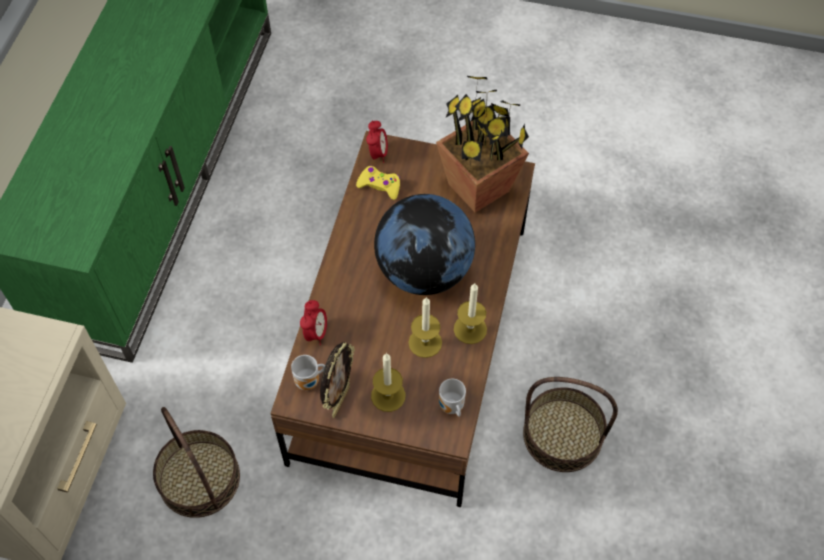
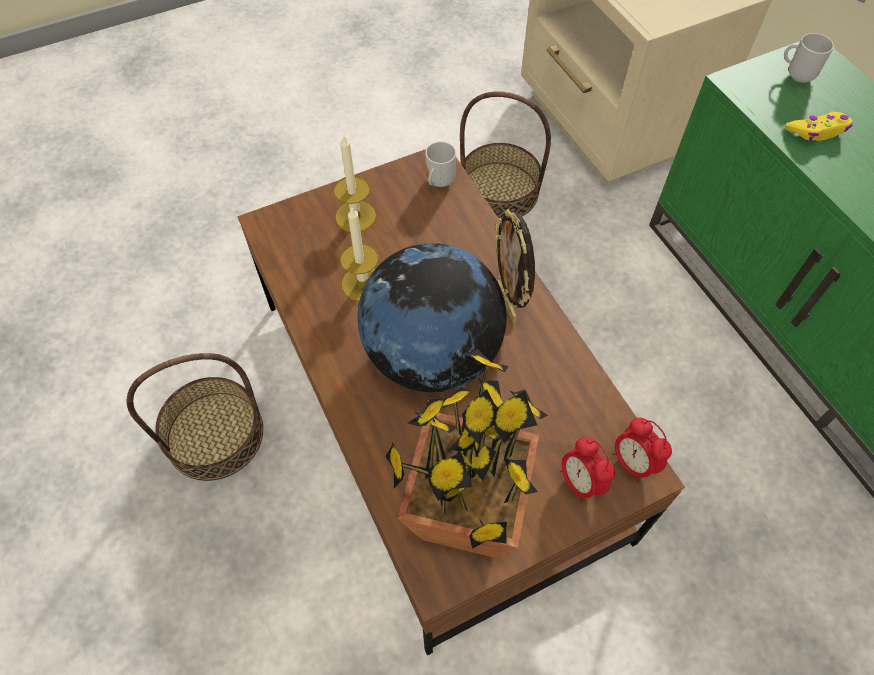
camera: 140 degrees right, 0 degrees up
(315, 333) = (477, 222): alarm clock -> alarm clock (580, 482)
(340, 400) = (395, 185): picture frame -> picture frame (508, 304)
(379, 185) = (584, 420): yellow game controller -> yellow game controller (817, 131)
(450, 407) = (286, 244): mug -> mug (797, 75)
(470, 329) = (327, 328): candle -> none

